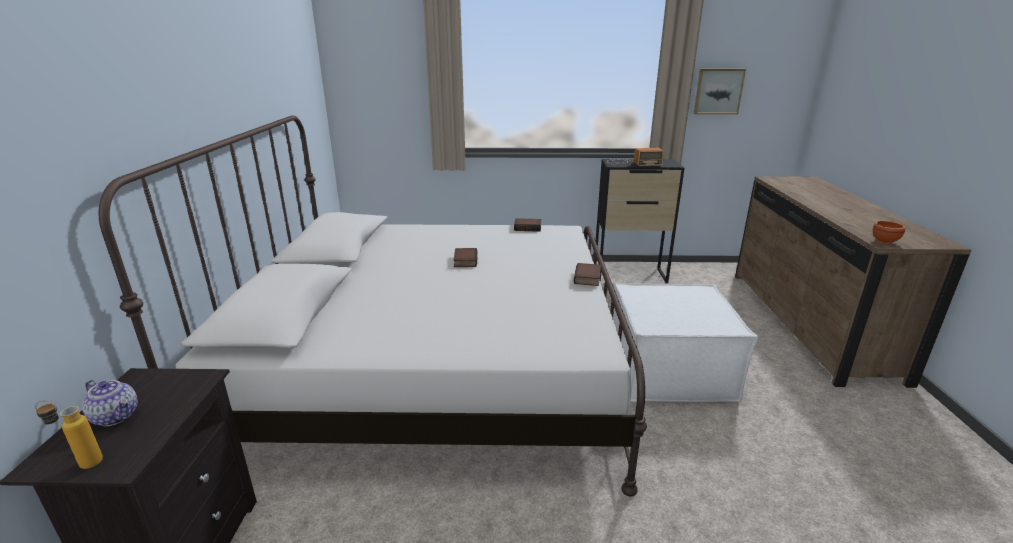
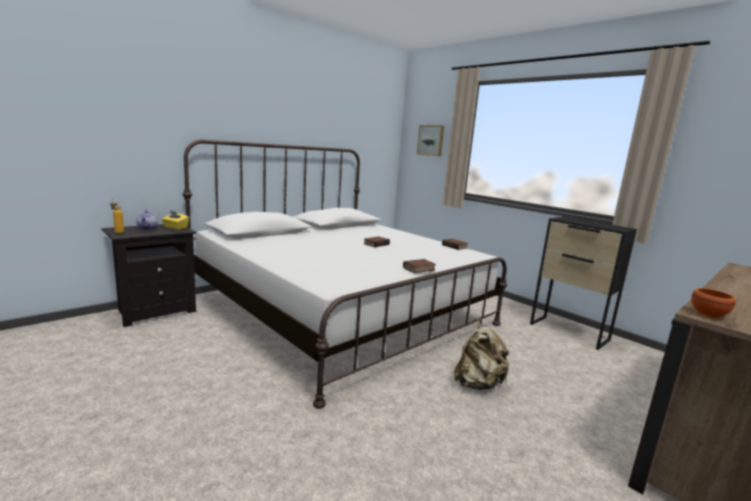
camera: 45 degrees right, 10 degrees down
(168, 383) = (175, 228): none -> yellow tissue box
(631, 163) = (581, 221): radio -> none
(669, 369) = (478, 383): white ottoman -> beige backpack
(718, 91) = (709, 168): picture -> picture (431, 140)

